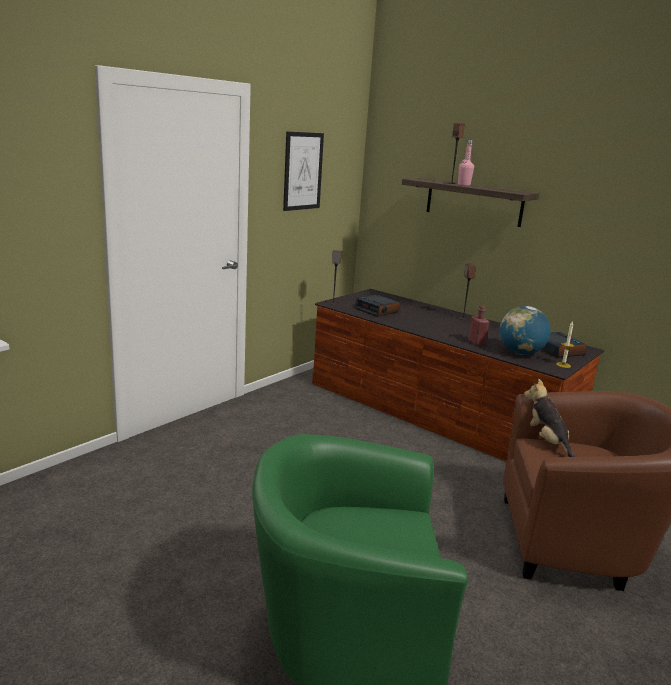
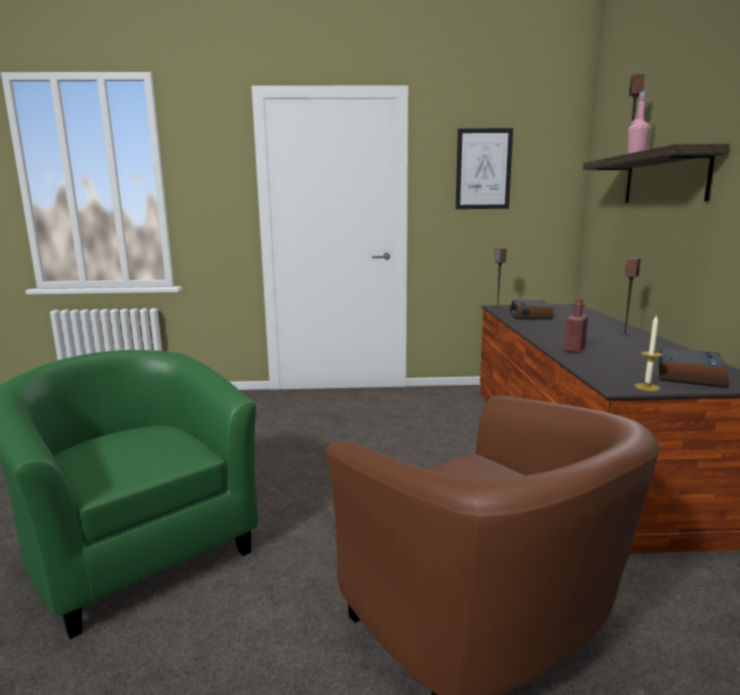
camera: 50 degrees right, 5 degrees down
(520, 353) = (611, 367): globe -> none
(546, 441) = (493, 465): plush toy -> none

